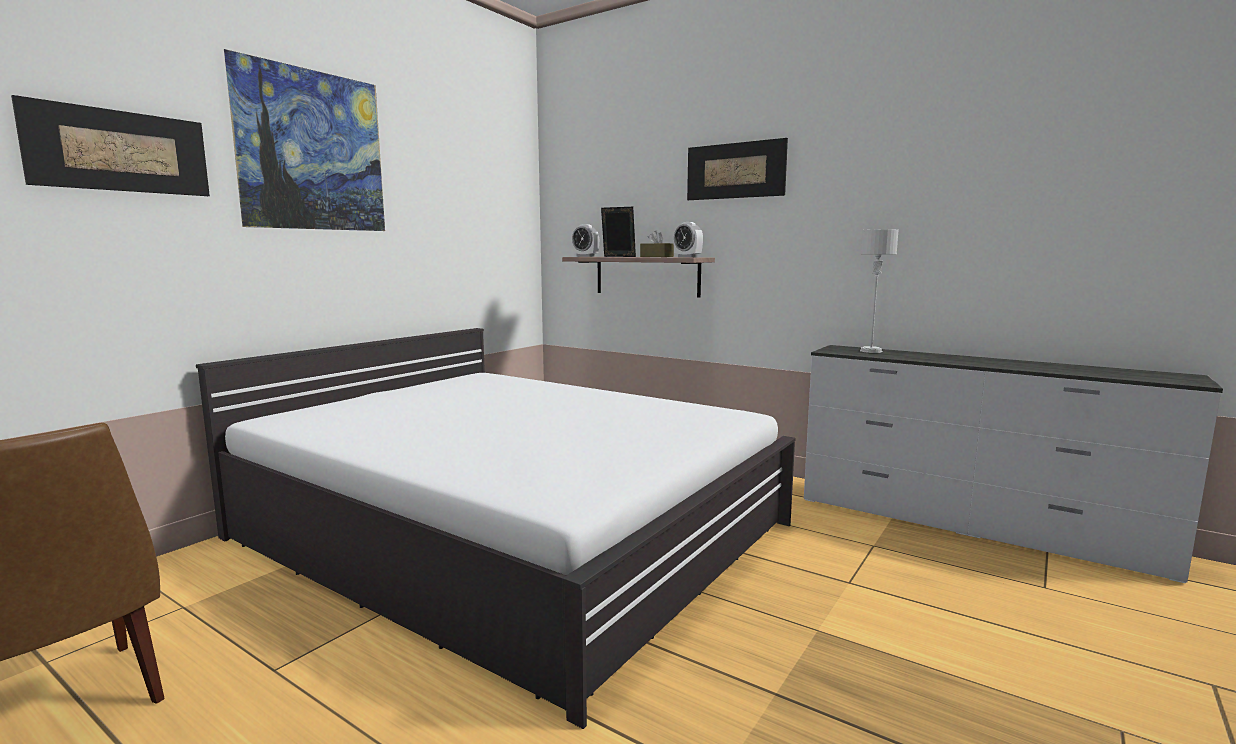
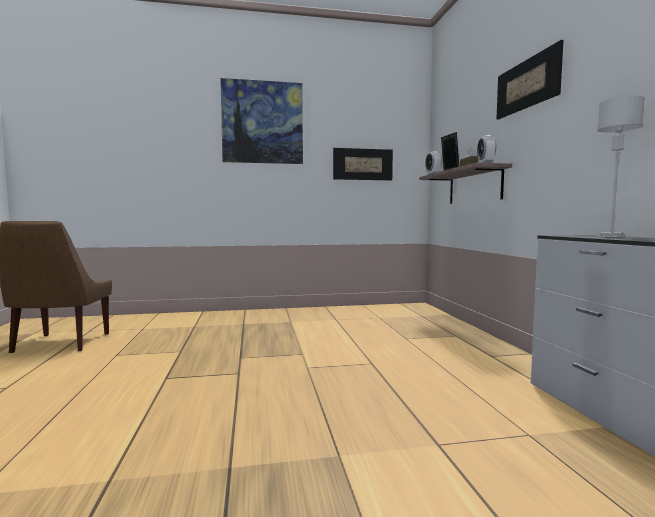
camera: 45 degrees right, 5 degrees down
(120, 151) = (172, 129): picture -> picture (363, 164)
(510, 531) = (294, 340): white bed -> none

